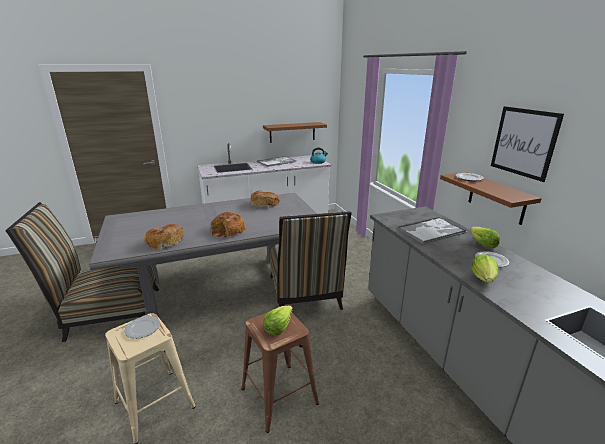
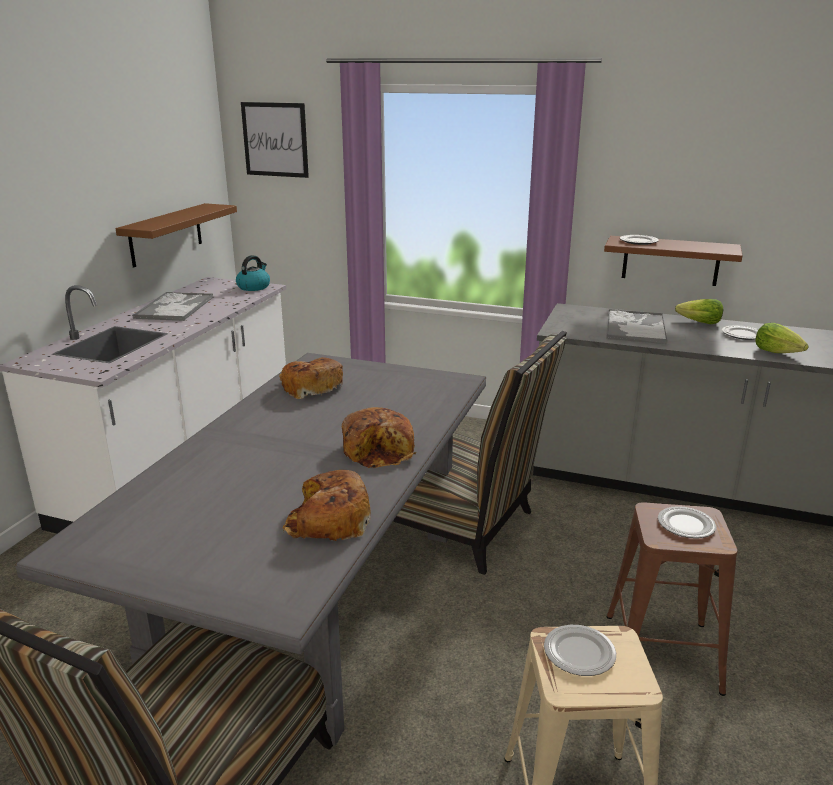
camera: 50 degrees left, 0 degrees up
(278, 327) = (685, 525): lettuce -> plate
(524, 142) = (704, 179): picture -> picture (275, 139)

